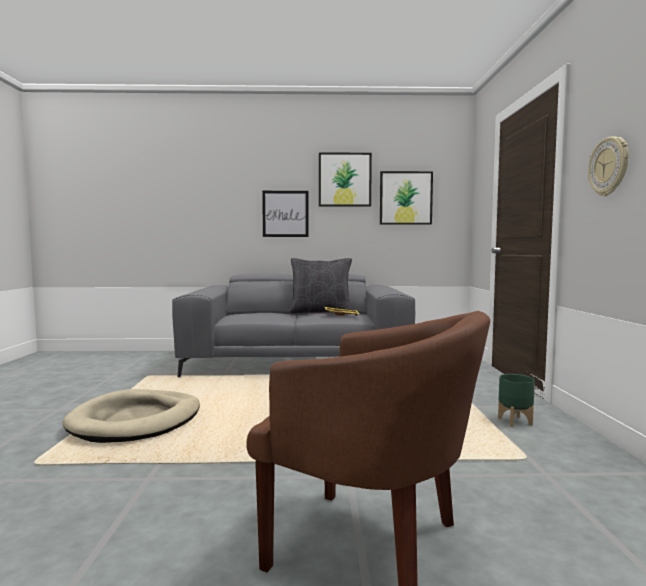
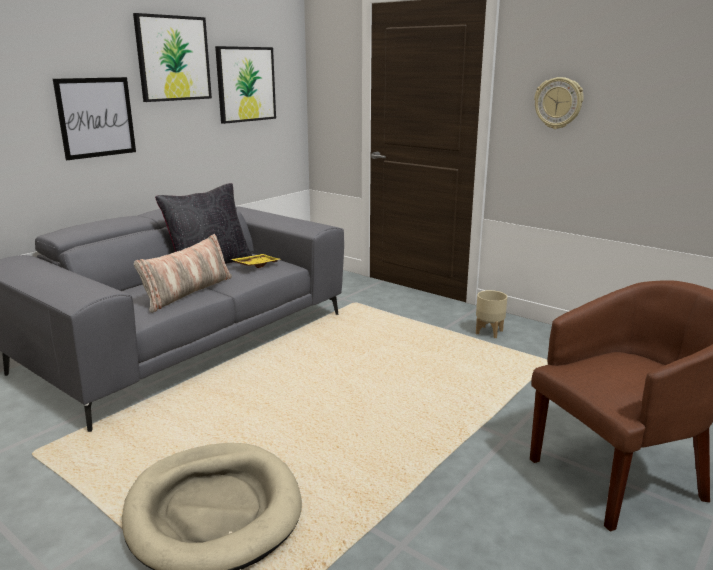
camera: 50 degrees left, 15 degrees up
(276, 317) = (188, 292): none -> pillow
(514, 421) = (489, 332): green planter -> beige planter

